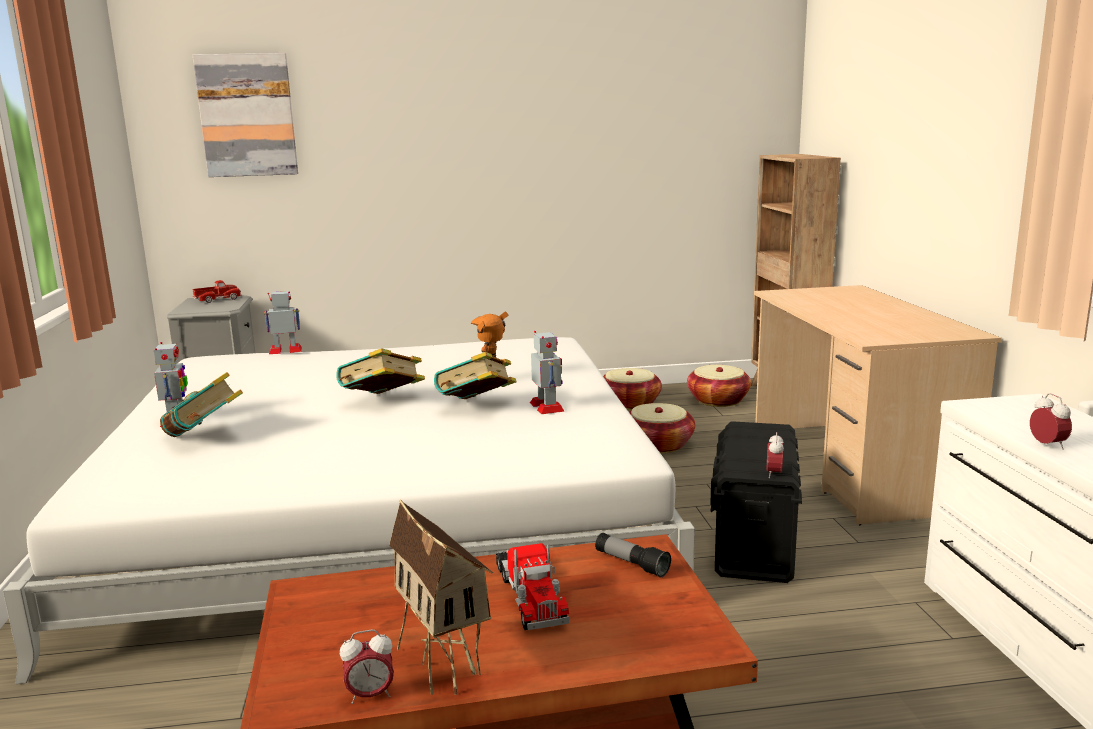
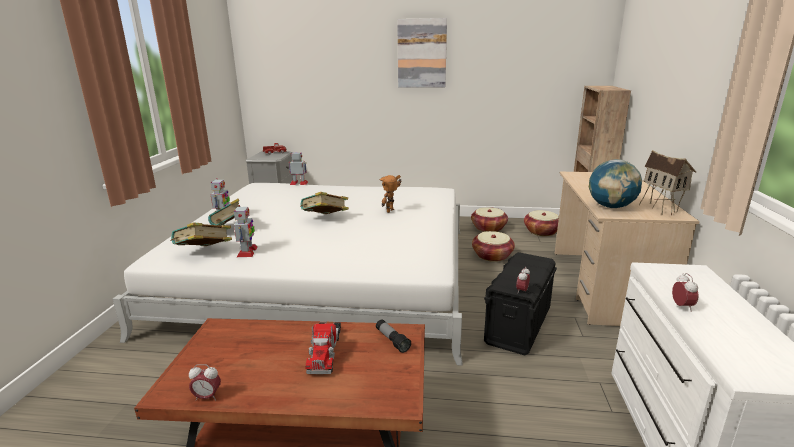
camera: 15 degrees right, 5 degrees up
(247, 115) = (292, 55): picture -> picture (422, 53)
(444, 665) = (254, 386): toy house -> toy house (660, 209)
(476, 407) = (370, 228): book -> book (204, 253)
(547, 407) = (408, 232): toy robot -> toy robot (247, 252)
(869, 330) = (611, 206): none -> globe

